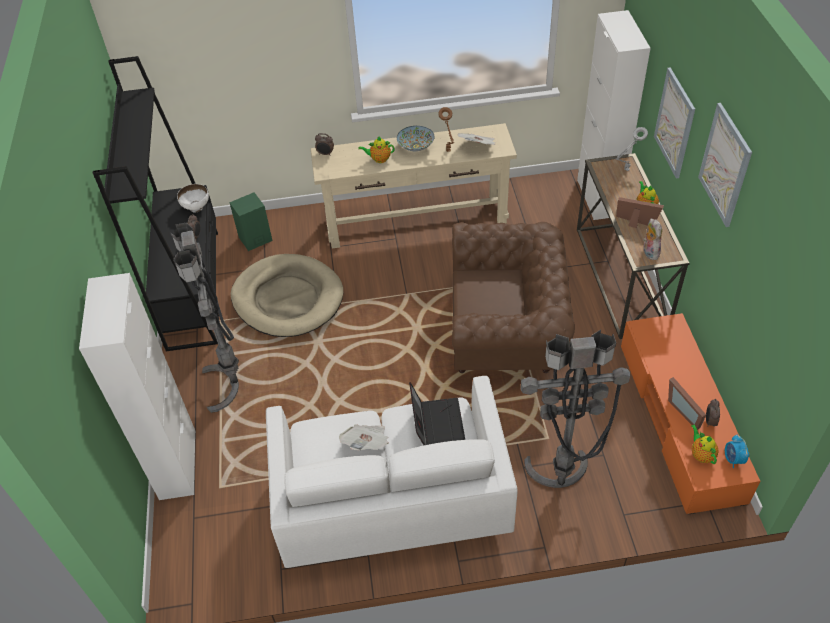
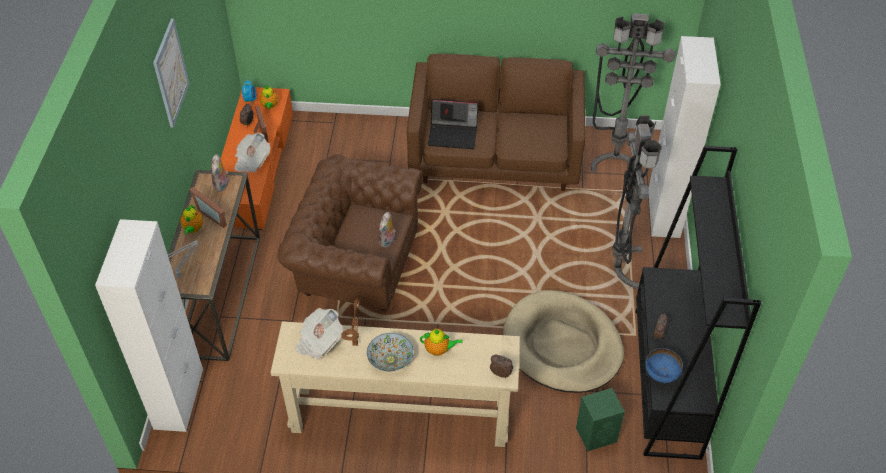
camera: 170 degrees left, 0 degrees up
(196, 208) = (661, 375): white bowl -> blue bowl
(367, 444) = (509, 132): newspaper -> newspaper (252, 161)
(392, 500) = (495, 159): white sofa -> brown sofa
(437, 425) = (453, 134): laptop -> laptop turned 90 degrees counterclockwise
(468, 292) = (387, 241): none -> plush toy
(559, 480) = (367, 149): grey floor lamp -> grey floor lamp (615, 159)
(674, 123) = (149, 177): picture -> none

